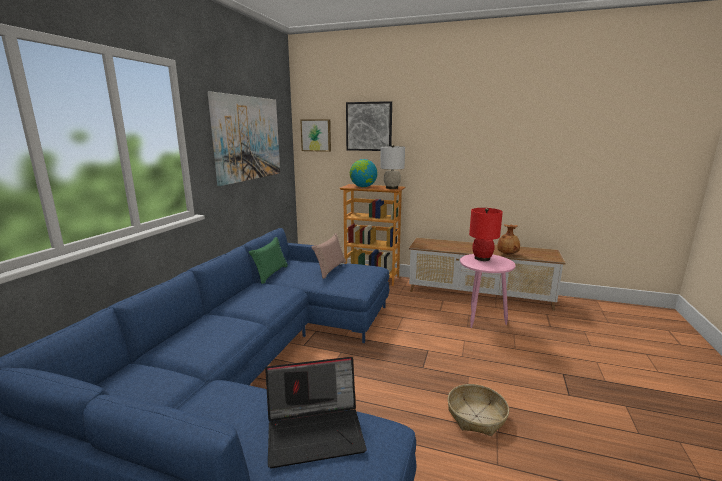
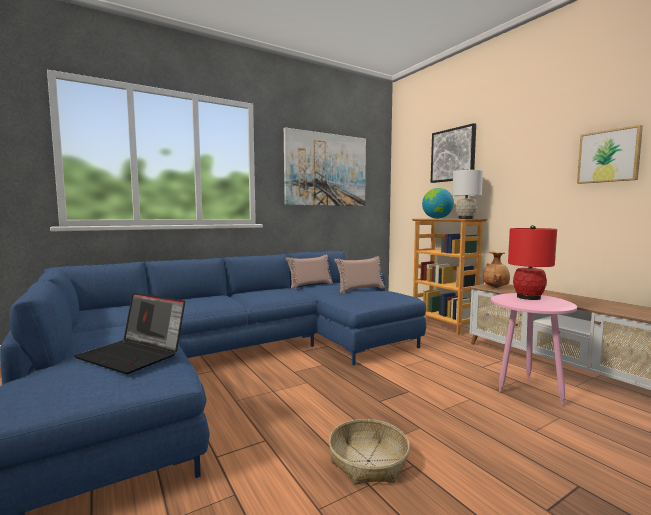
camera: 40 degrees right, 10 degrees down
(270, 274) = (310, 285): green pillow -> beige pillow
(316, 135) = (408, 171): picture -> picture (609, 156)
(507, 254) = (605, 309): brown vase -> brown vase (496, 287)

